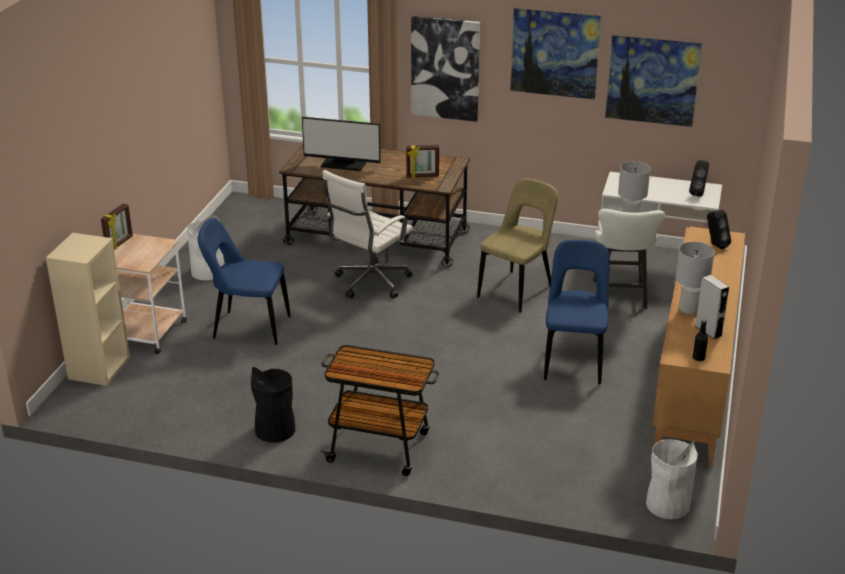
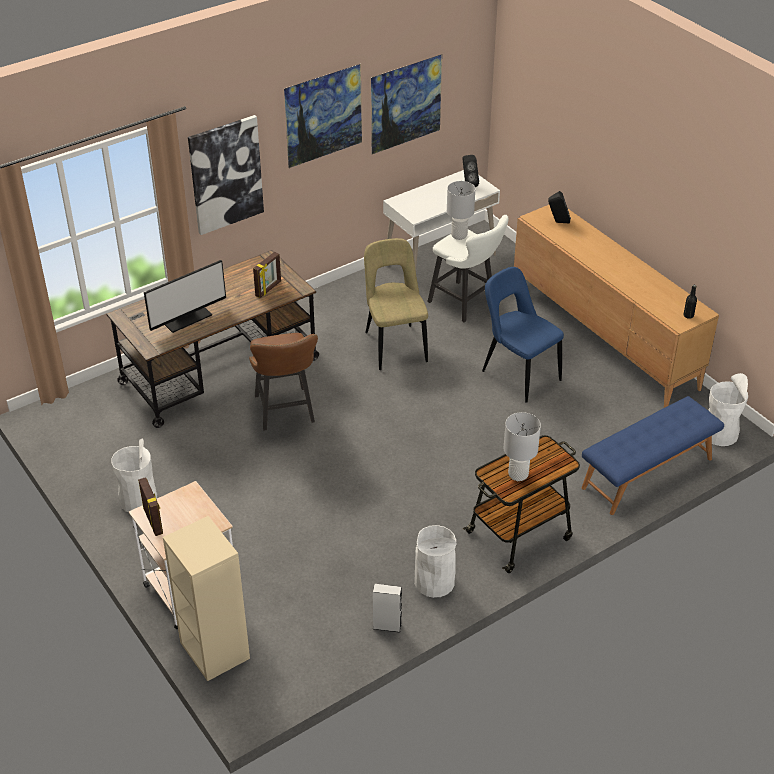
camera: 50 degrees left, 10 degrees up
(248, 327) = (264, 521): blue chair -> none
(275, 430) = (434, 582): black trash can -> white trash can
(370, 283) = (285, 414): white office chair -> brown stool
(549, 484) = (648, 474): none -> blue bench
(688, 311) = (628, 284): grey table lamp -> grey table lamp (518, 476)
(708, 331) = (661, 292): grey speaker -> grey speaker (387, 626)

